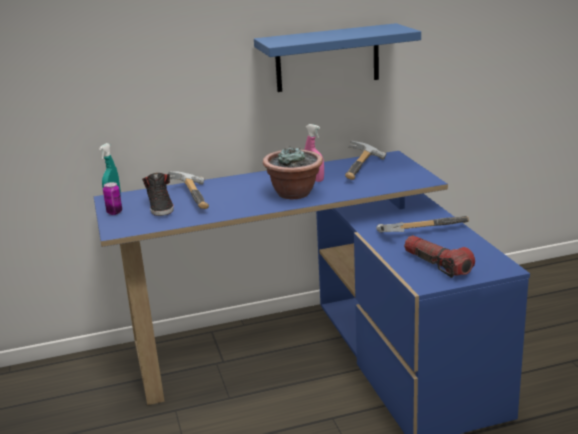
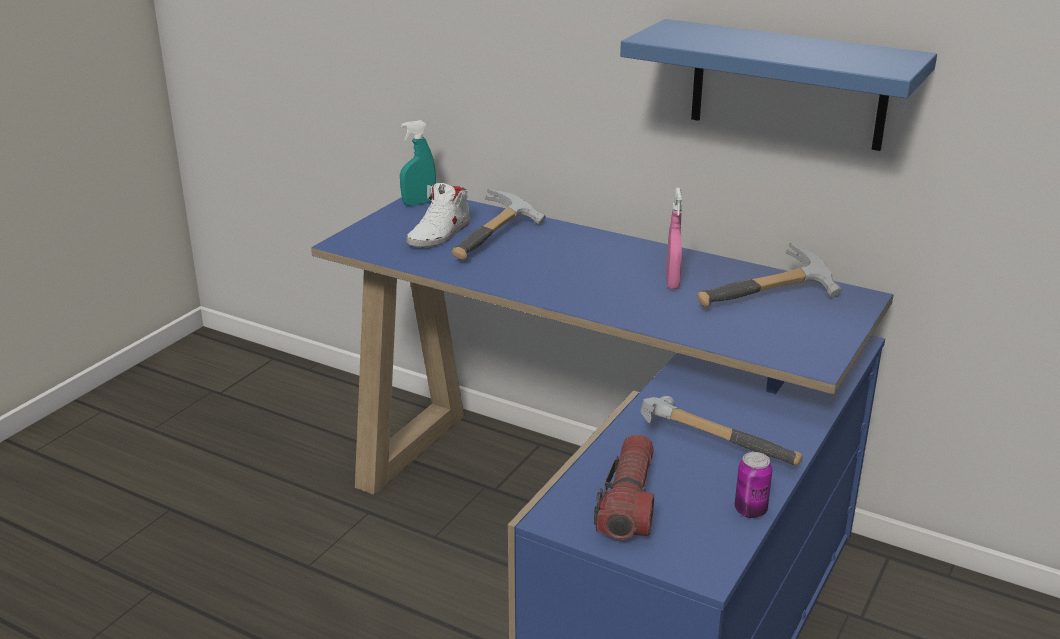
camera: 45 degrees right, 5 degrees up
(114, 212) = (390, 218): can -> can (750, 510)
(161, 207) = (440, 234): black shoe -> white shoe
(294, 193) = (604, 290): potted plant -> none

